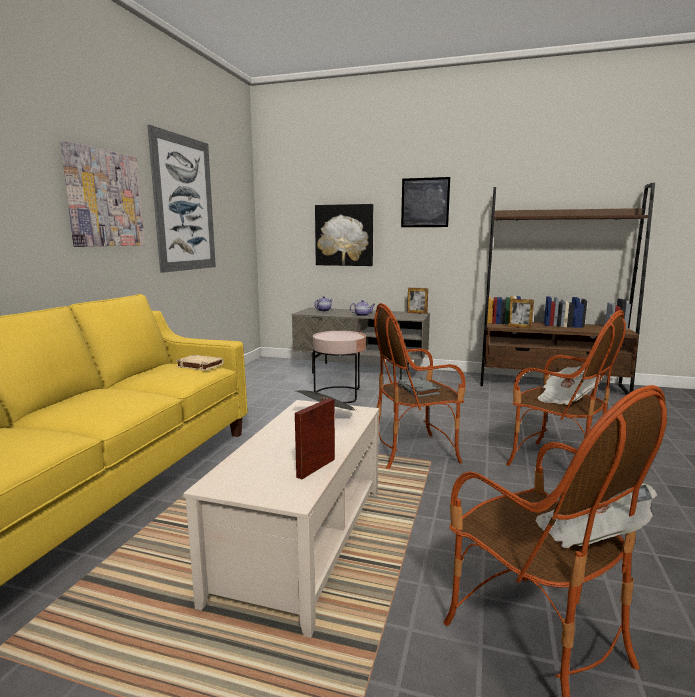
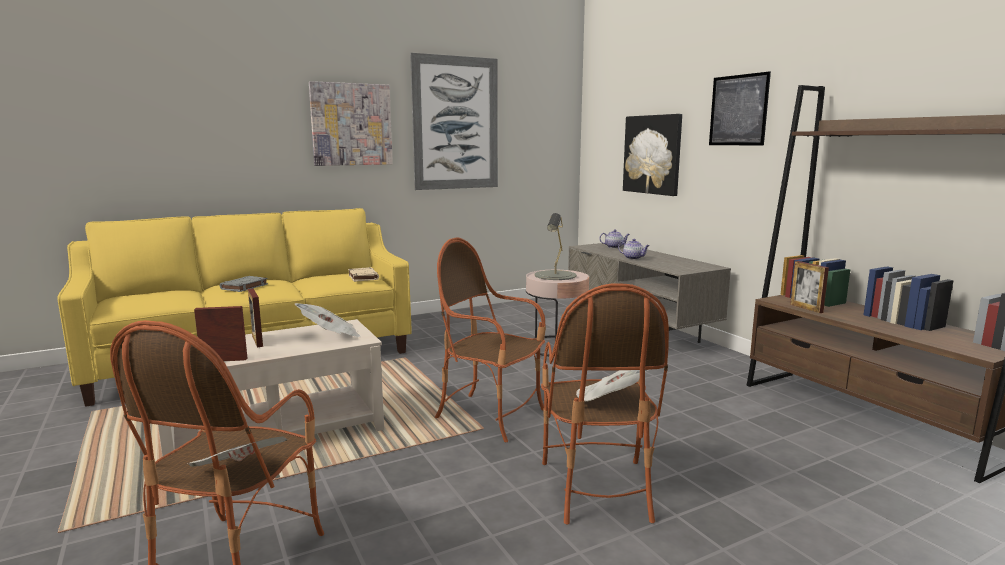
camera: 45 degrees right, 0 degrees up
(336, 335) = (555, 275): none -> grey table lamp
(417, 313) = (711, 265): picture frame -> picture frame (257, 341)
(419, 390) = (498, 345): grey book -> grey book (244, 287)

